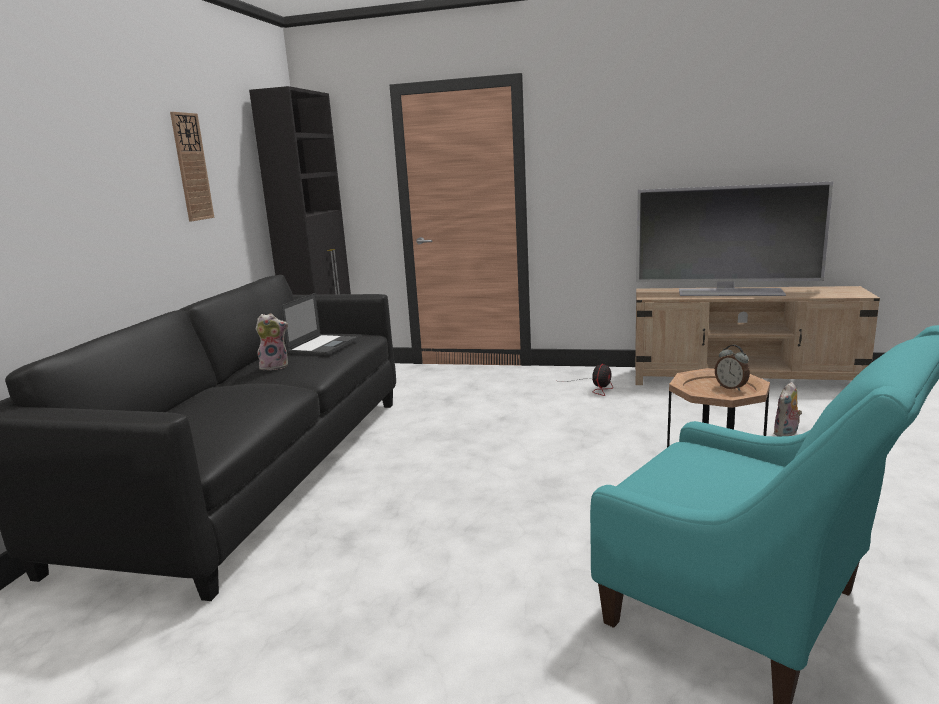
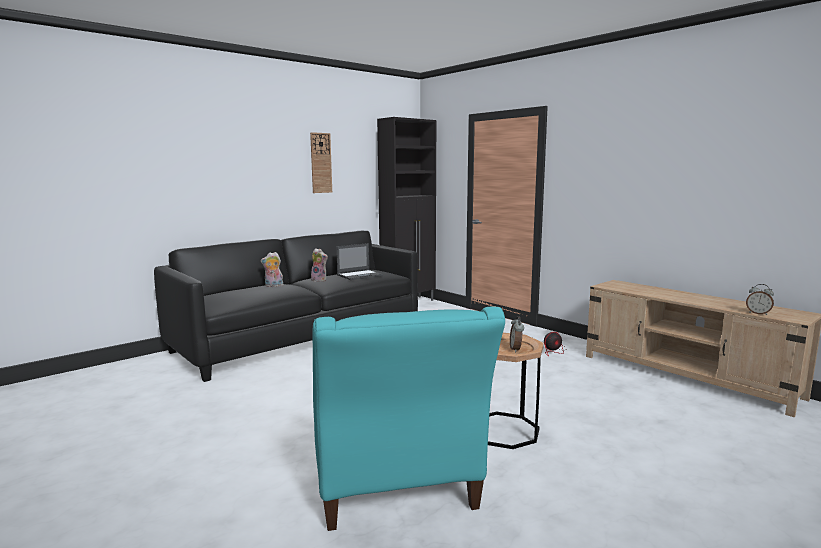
camera: 35 degrees right, 5 degrees down
(729, 292) = (677, 295): television -> none
(786, 434) = (638, 419): plush toy -> plush toy (273, 286)
(827, 295) = (758, 313): none -> alarm clock

